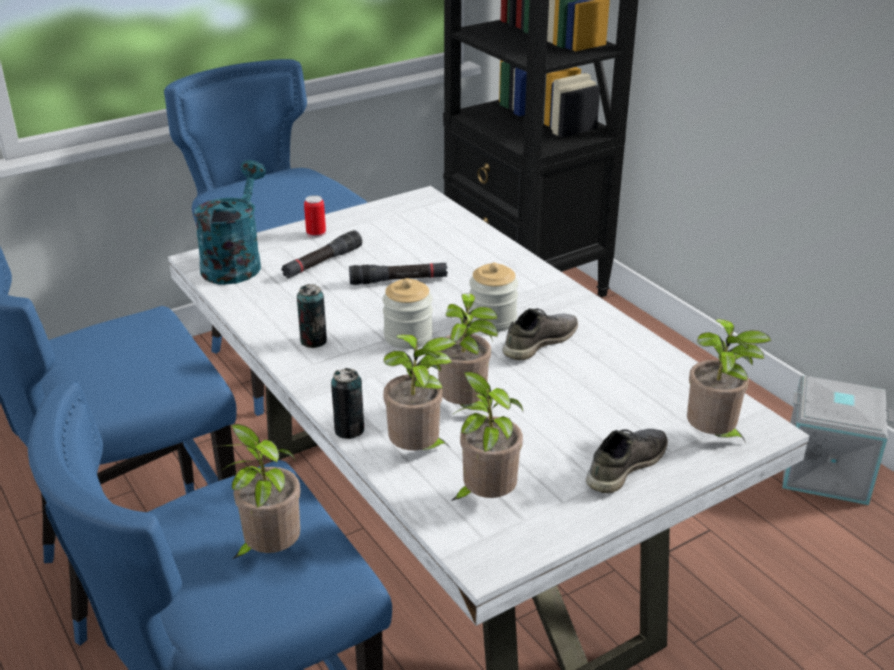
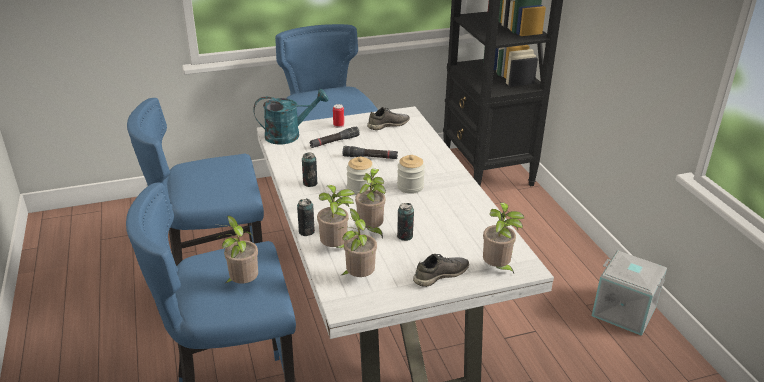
camera: 15 degrees right, 0 degrees up
(235, 262) = (289, 135): turquoise watering can -> turquoise watering can turned 45 degrees clockwise
(528, 408) = (405, 236): none -> can
(539, 342) = (429, 202): grey shoe -> grey shoe (388, 125)

